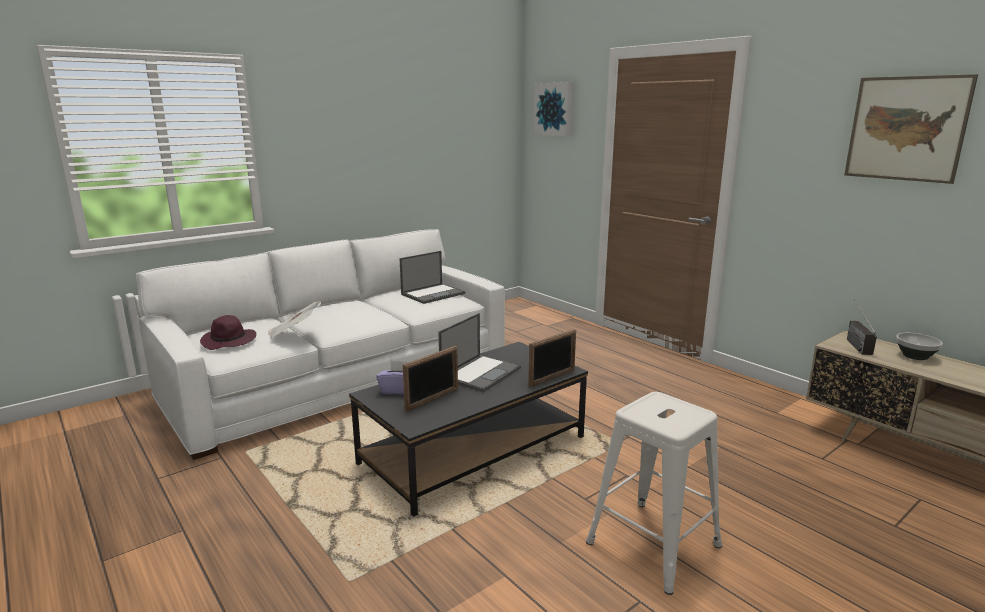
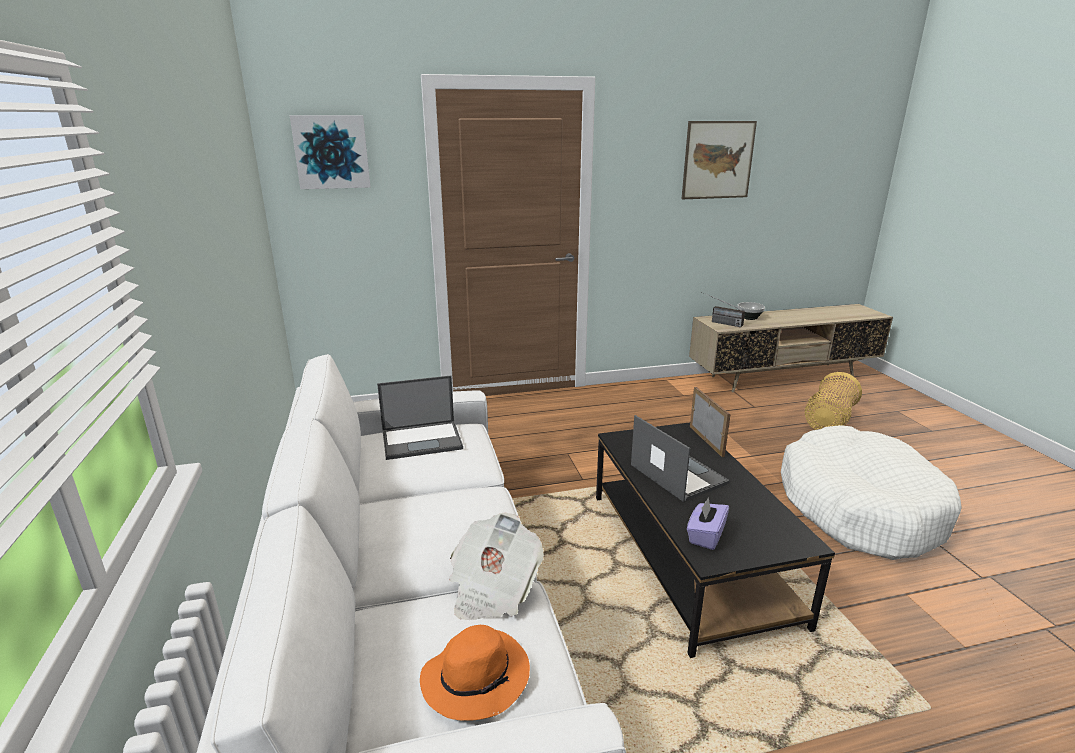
camera: 65 degrees left, 5 degrees up
(229, 341) = (477, 676): purple hat -> orange hat
(432, 399) = (739, 518): picture frame -> none
(433, 294) = (423, 440): laptop -> laptop turned 90 degrees clockwise
(653, 544) = (858, 507): white stool -> white dog bed
(873, 518) = (828, 421): none -> basket

